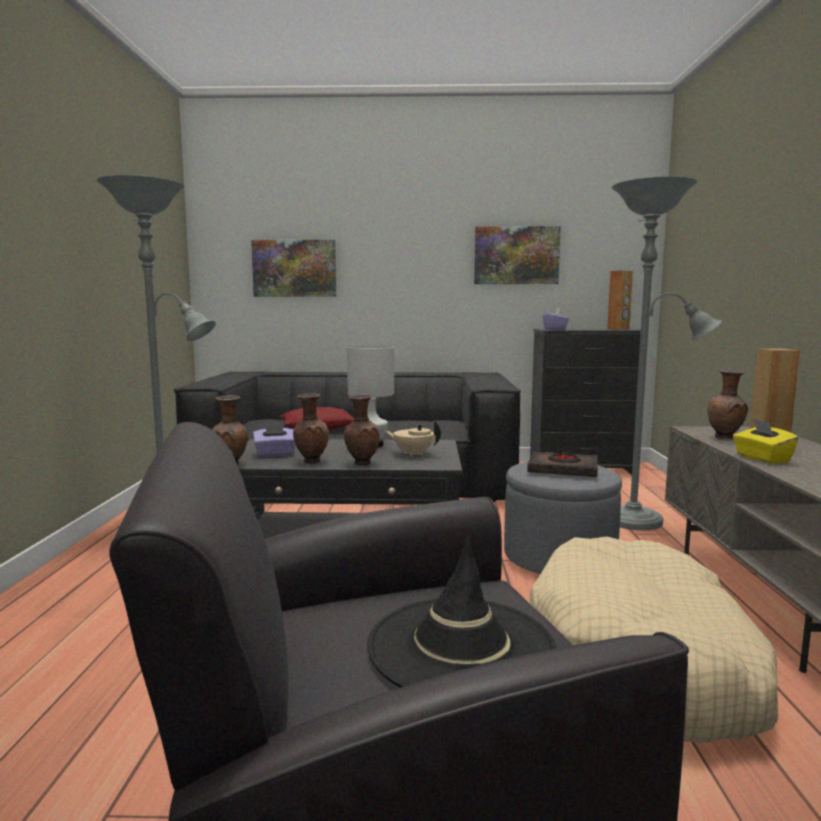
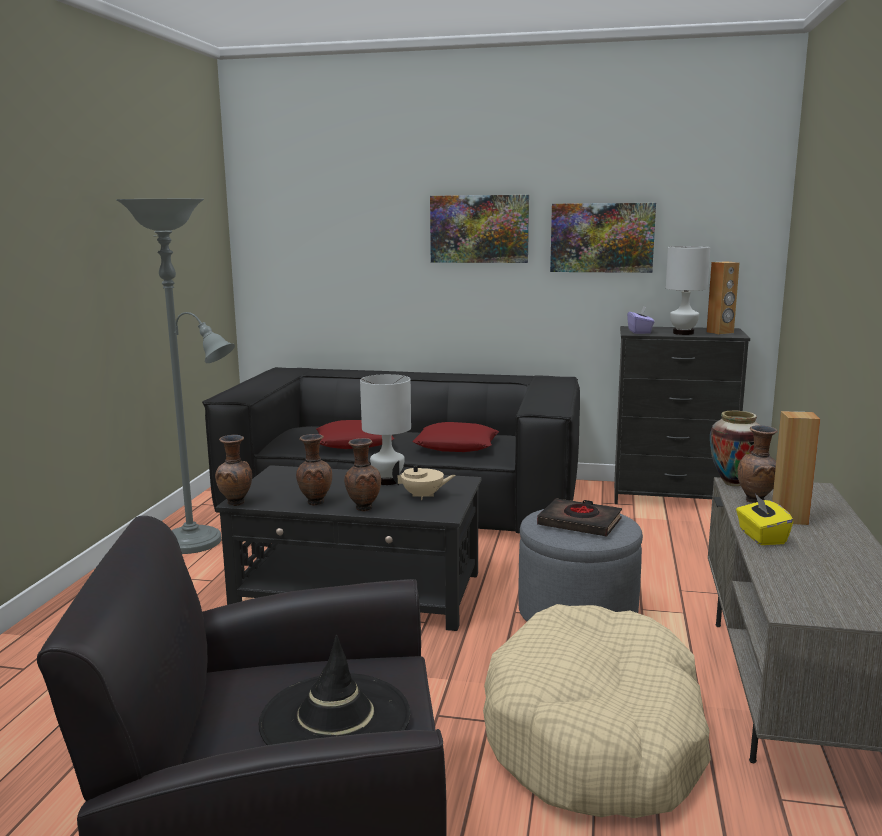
camera: 10 degrees right, 5 degrees up
(275, 454) = (285, 490): purple tissue box -> none
(294, 268) = (344, 252): picture -> picture (479, 229)
(410, 426) = (456, 445): none -> red pillow
(413, 453) = (423, 496): beige teapot -> beige teapot turned 150 degrees clockwise
(591, 329) = (683, 333): none -> white table lamp
(641, 520) = (699, 573): grey floor lamp -> none
(691, 429) = (732, 483): none -> vase

